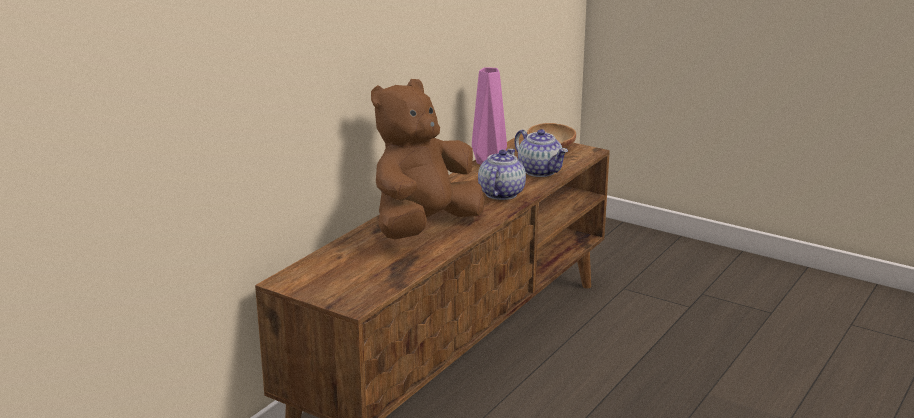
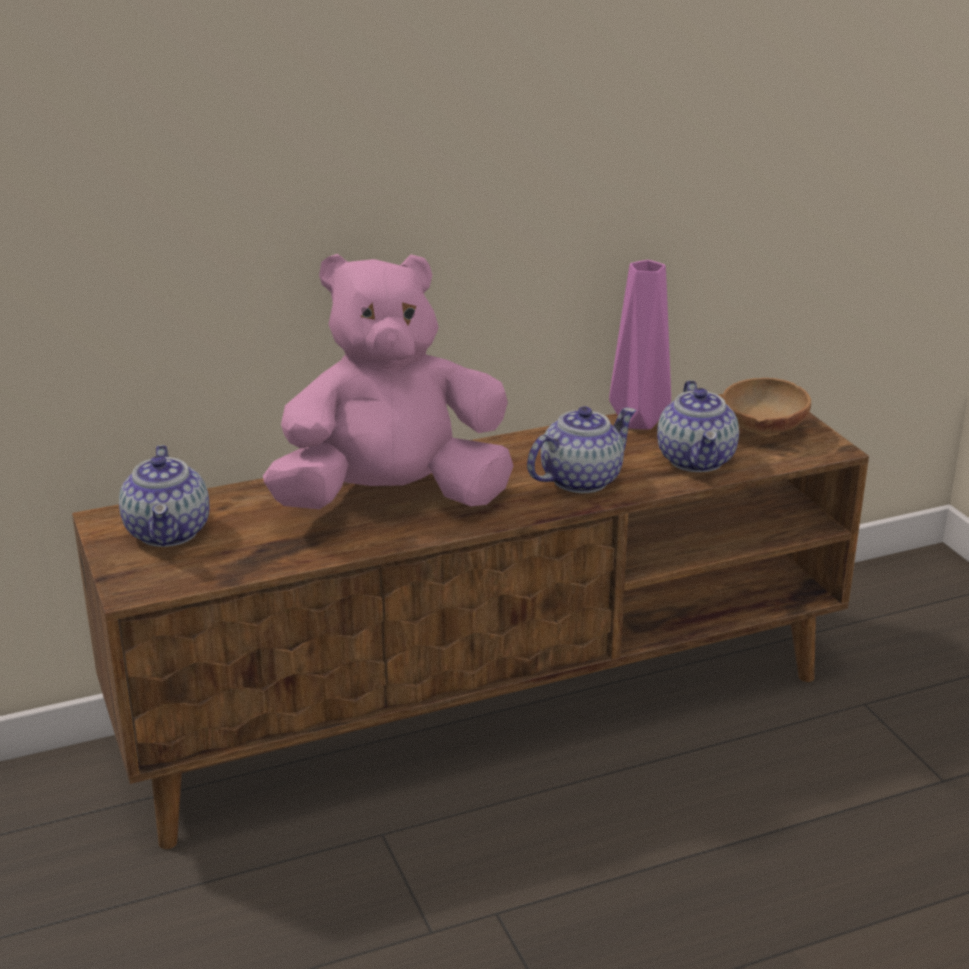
camera: 35 degrees right, 5 degrees up
(330, 276) = (169, 533): none -> teapot
(423, 227) = (392, 499): brown plush toy -> pink plush toy

